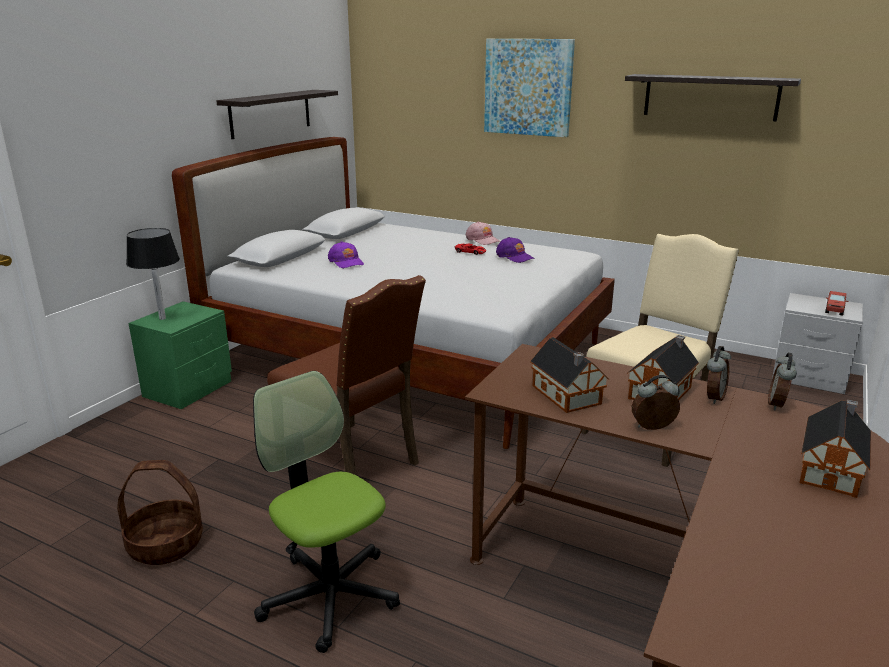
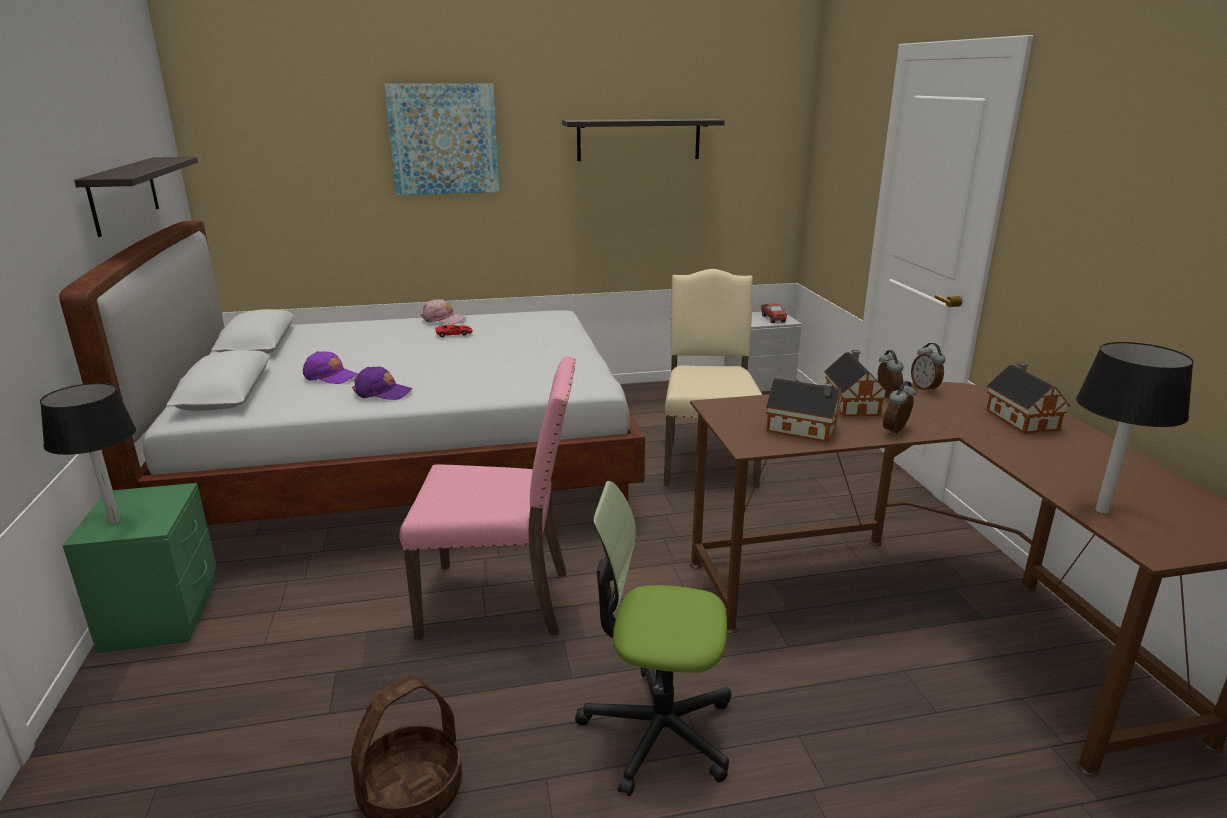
camera: 40 degrees left, 0 degrees up
(353, 462) = (500, 601): brown chair -> pink chair
(514, 257) = (506, 329): purple cap -> purple cap (382, 392)
(717, 580) = (1101, 510): none -> black table lamp

